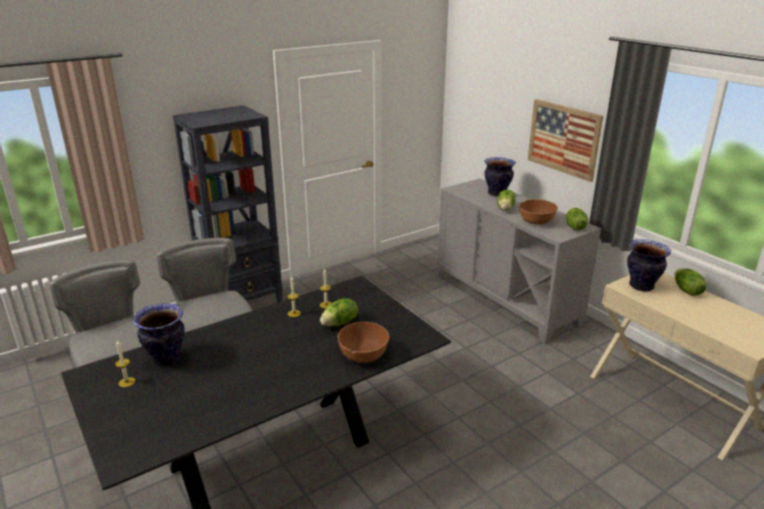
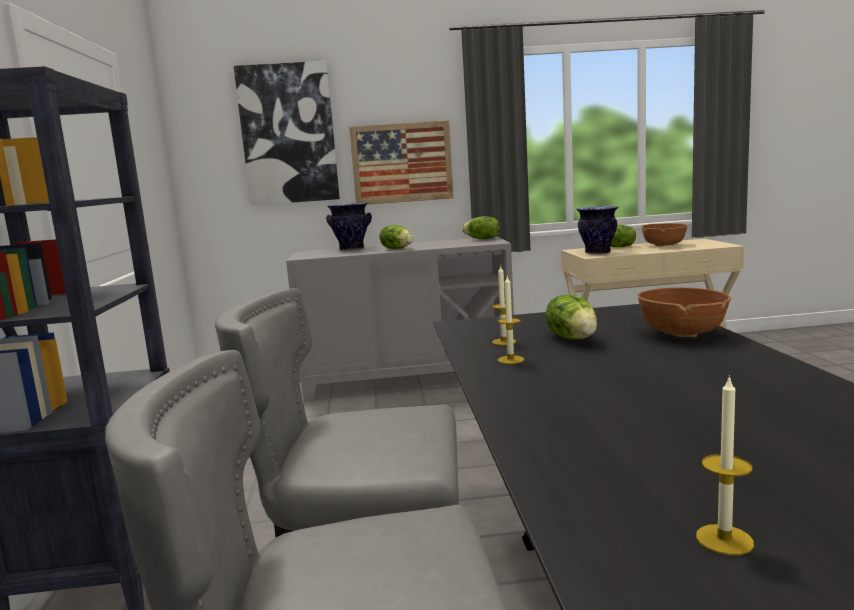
camera: 60 degrees left, 15 degrees down
(166, 359) = (615, 477): vase -> none
(501, 93) = (288, 134): none -> picture
(536, 222) = (449, 244): brown bowl -> brown bowl (664, 245)

